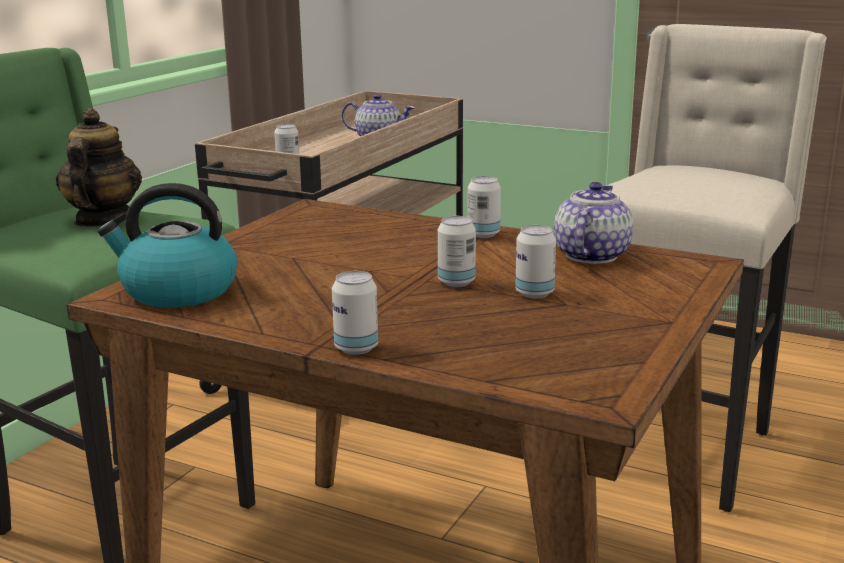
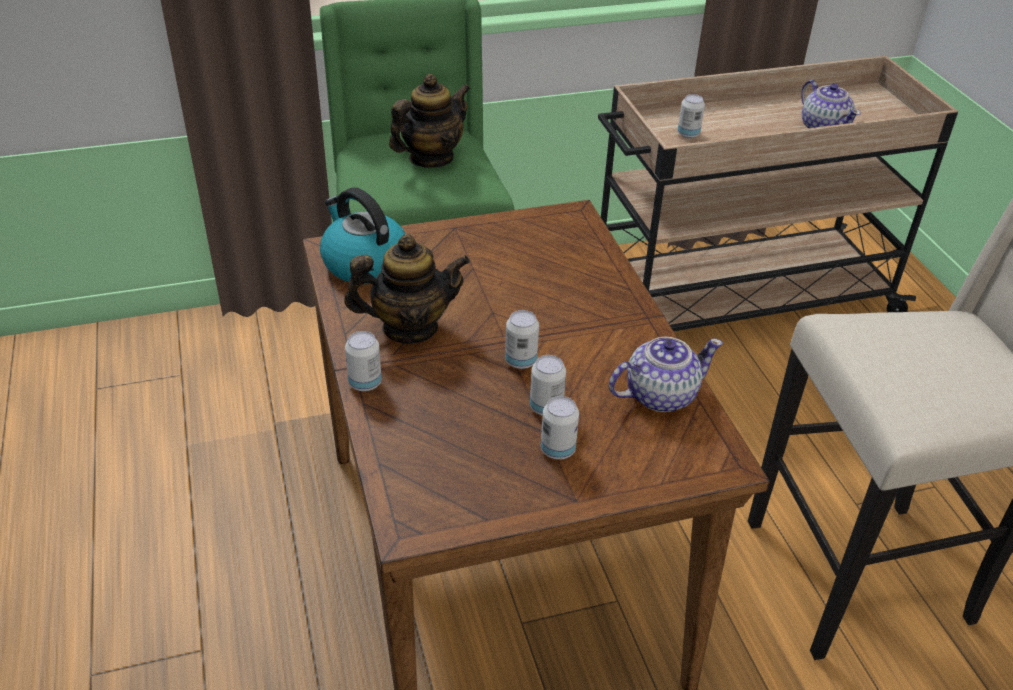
camera: 45 degrees right, 20 degrees up
(317, 305) = (409, 327): none -> teapot
(483, 234) = (631, 320): can -> can (557, 450)

